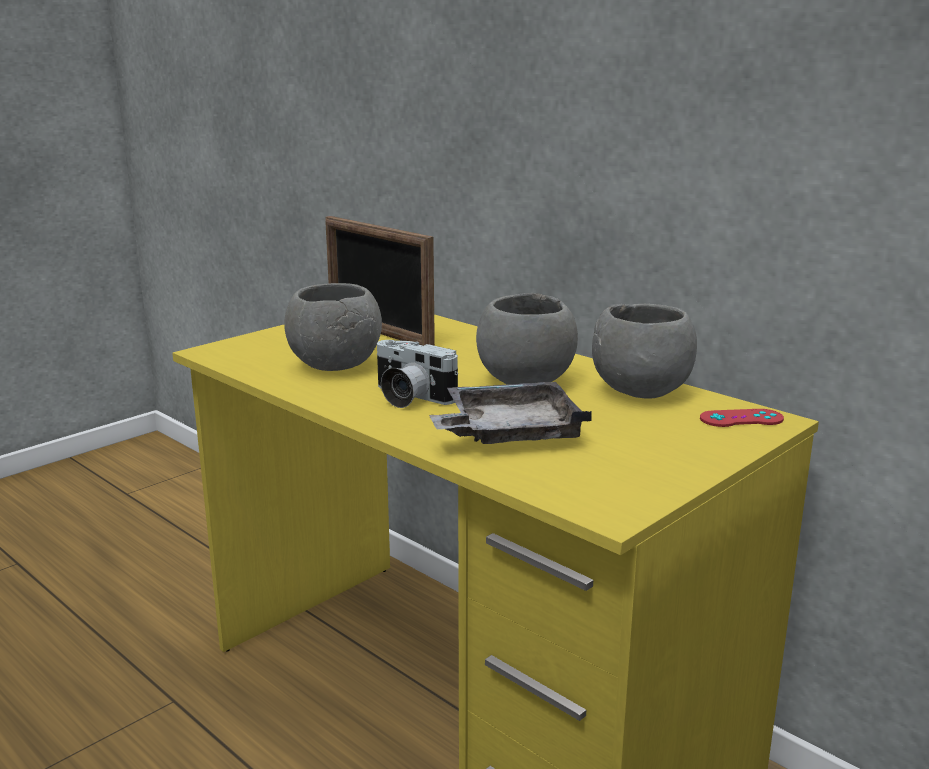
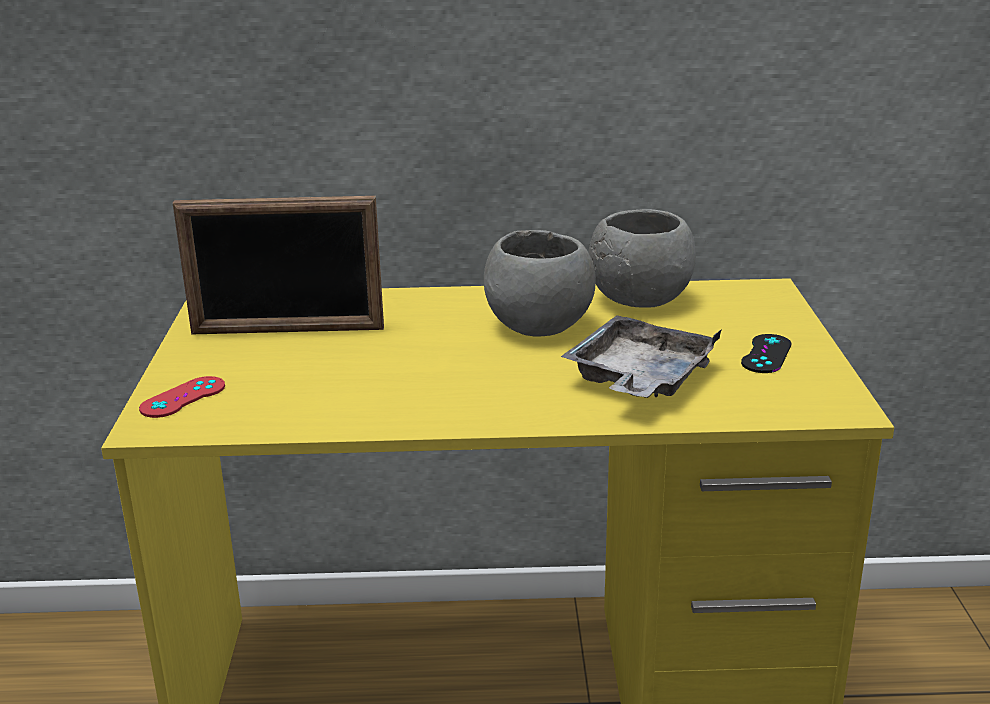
camera: 45 degrees left, 5 degrees up
(336, 365) = (335, 382): grey bowl -> none
(409, 398) = (487, 385): camera -> none
(647, 457) = (766, 354): none -> black game controller
(741, 419) = (749, 296): red game controller -> red game controller (183, 397)

